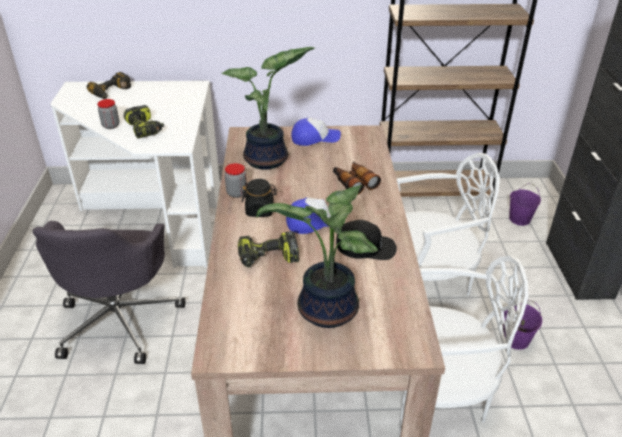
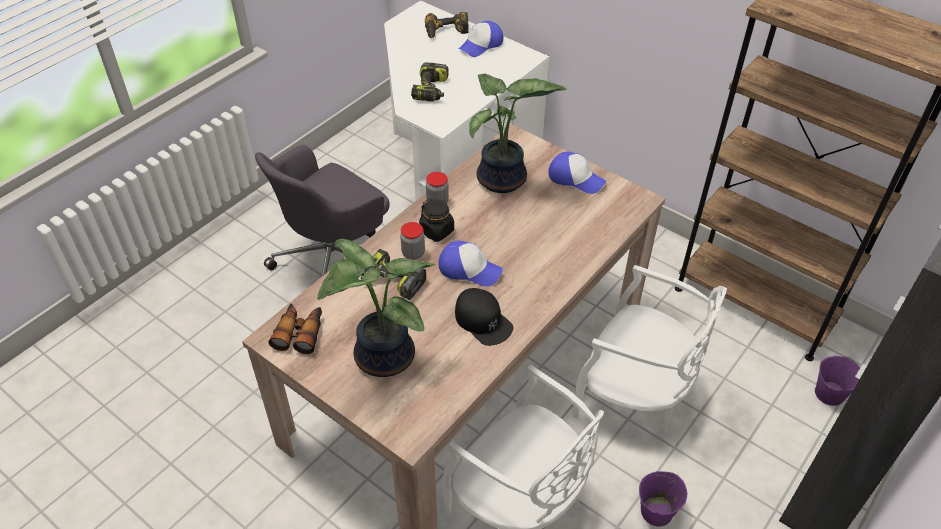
camera: 40 degrees right, 10 degrees up
(111, 125) = (407, 72): jar -> jar (413, 253)
(150, 90) = (481, 45): none -> cap
(354, 182) = (552, 249): binoculars -> binoculars (300, 332)

